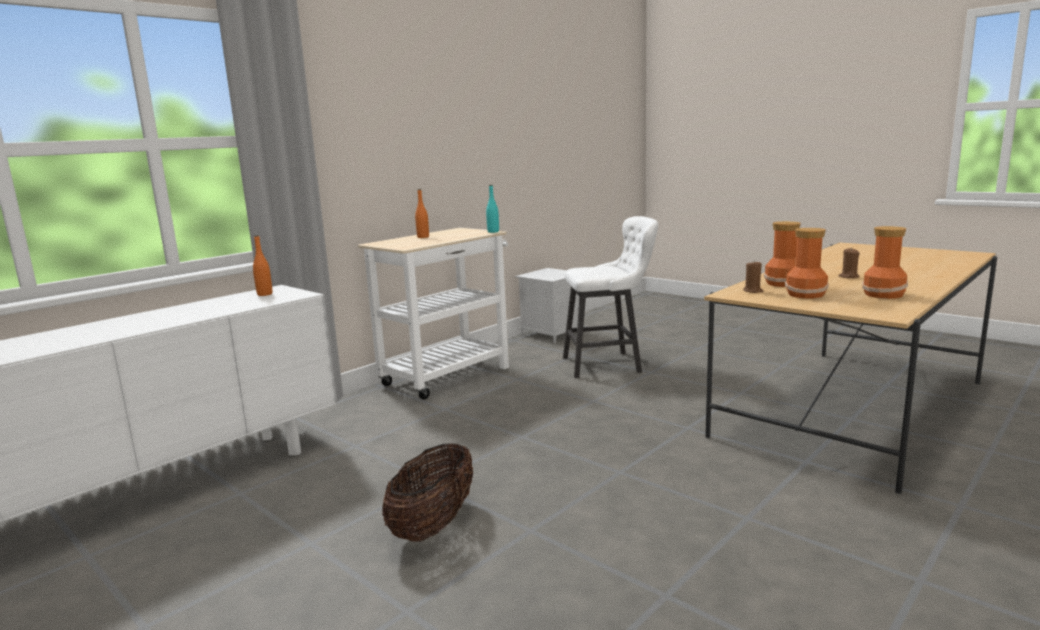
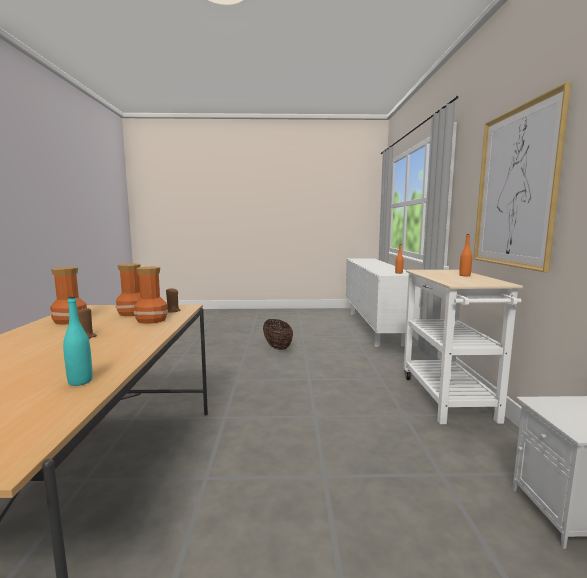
camera: 135 degrees right, 5 degrees down
(418, 139) = (514, 188): none -> picture
(493, 232) = (454, 284): turquoise bottle -> turquoise bottle (80, 381)
(611, 364) = (380, 473): white stool -> none

